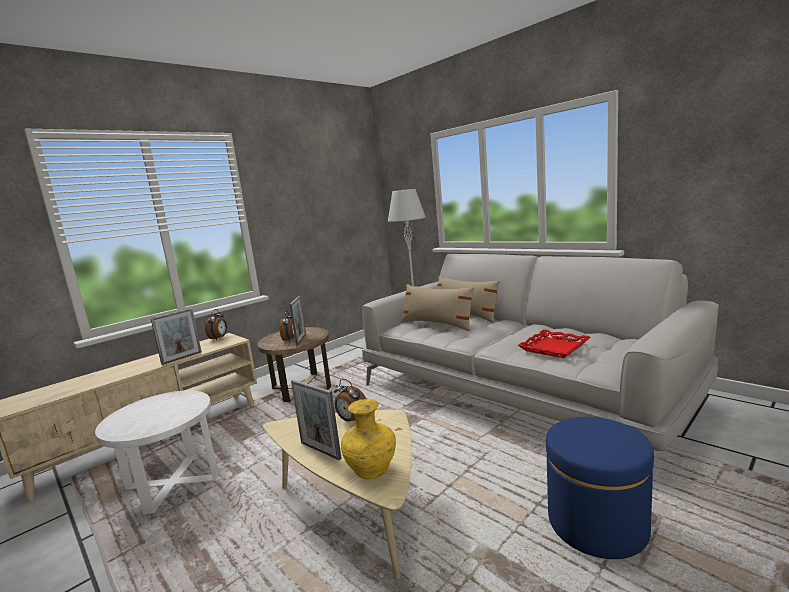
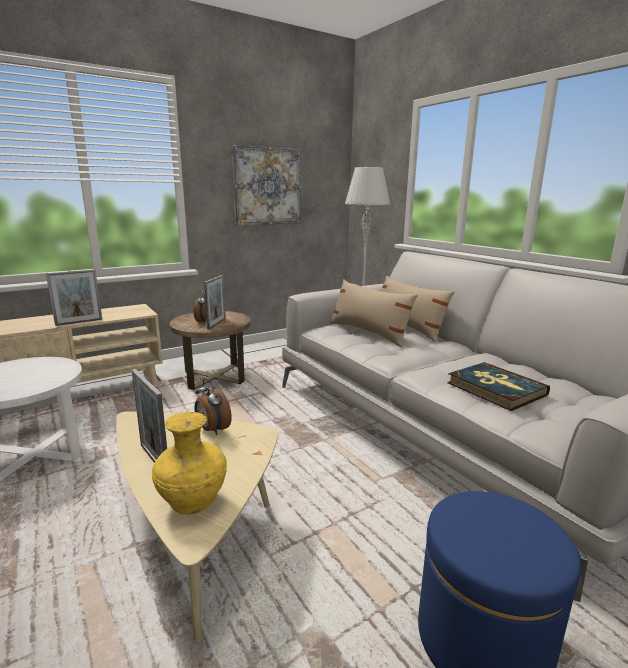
camera: 10 degrees right, 5 degrees up
(219, 338) = (131, 308): alarm clock -> none
(317, 214) = (267, 186): none -> picture
(554, 348) = (495, 389): red tray -> book

